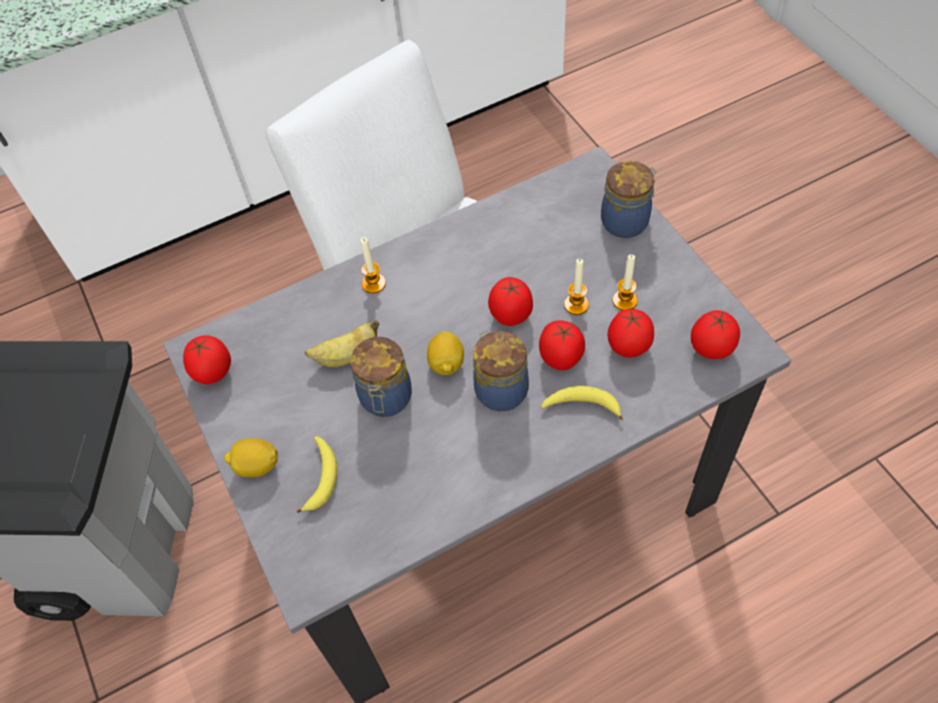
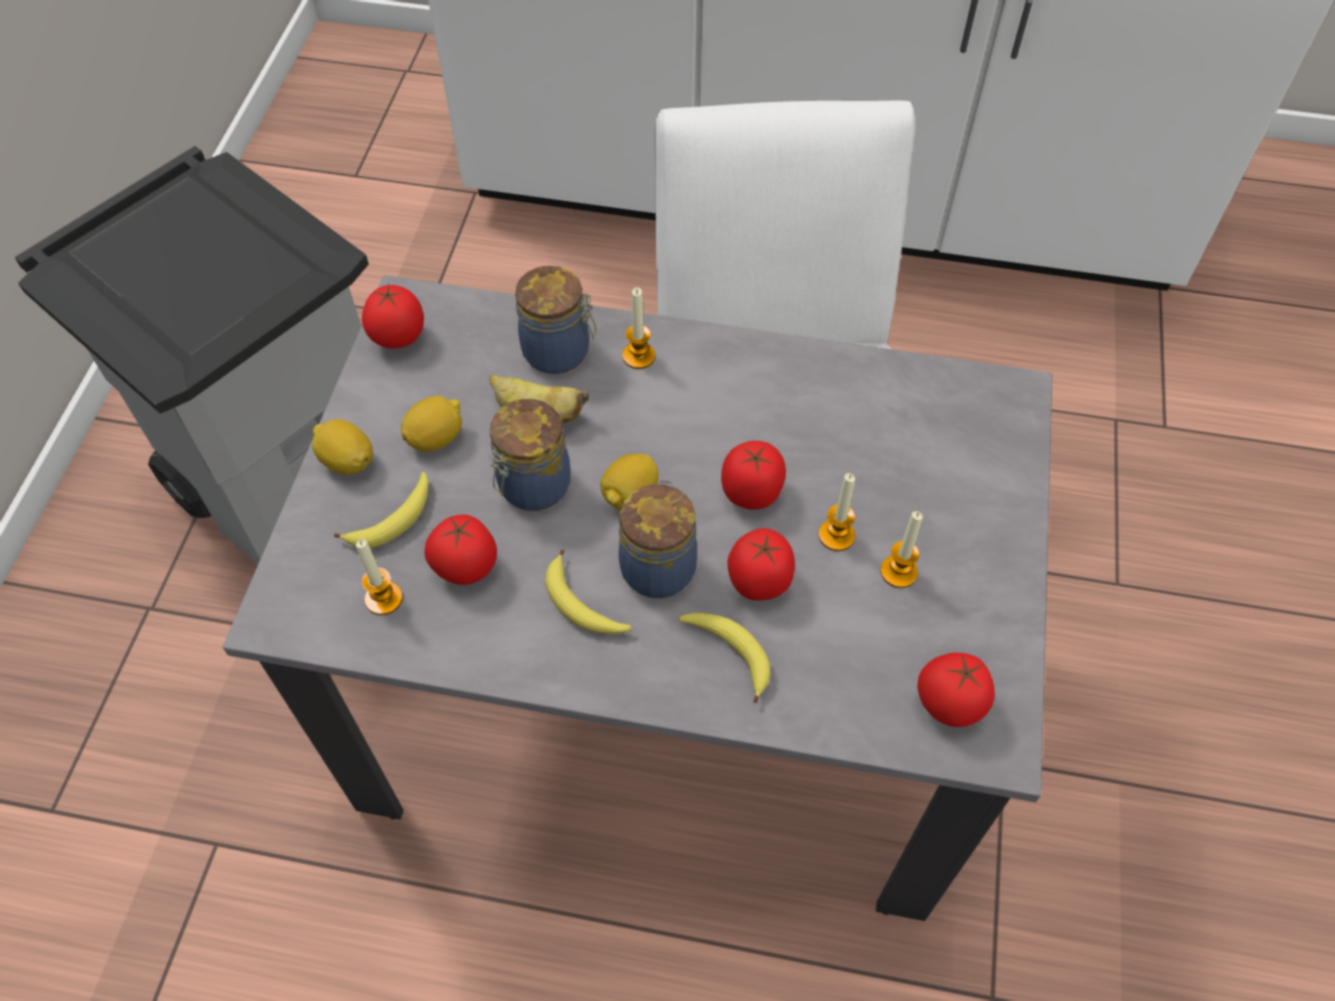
camera: 35 degrees right, 0 degrees up
(299, 413) = (436, 438): none -> lemon
(361, 525) = (384, 598): none -> candle
(479, 441) = (582, 605): none -> banana
(626, 221) = (994, 481): jar -> jar (559, 352)
(628, 347) = (849, 627): tomato -> tomato (465, 567)

